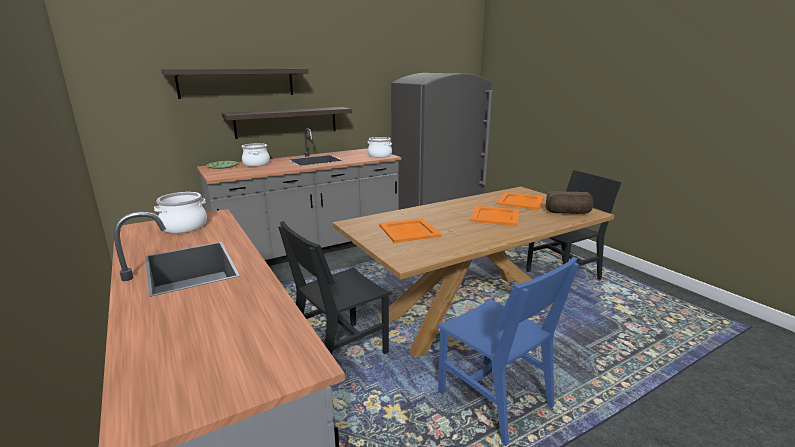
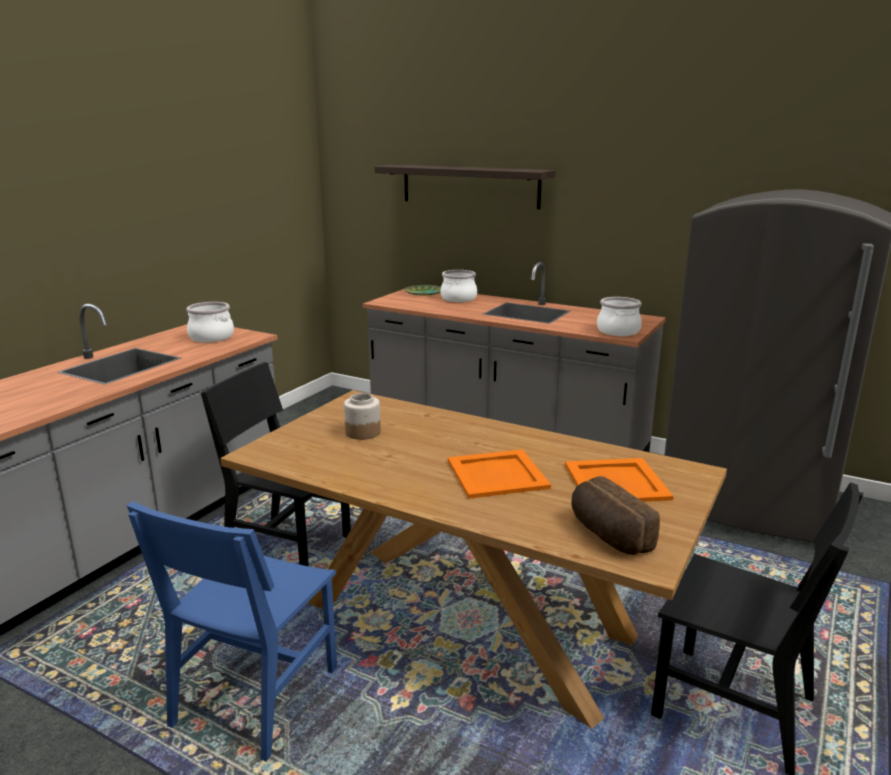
camera: 60 degrees right, 0 degrees up
(287, 122) = (526, 248): shelf -> none
(409, 231) = (362, 432): orange tray -> jar

